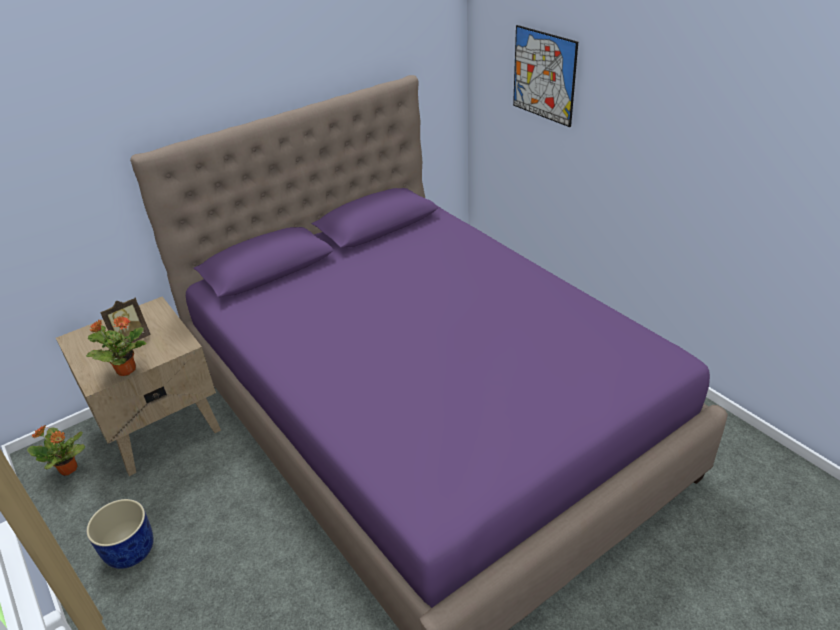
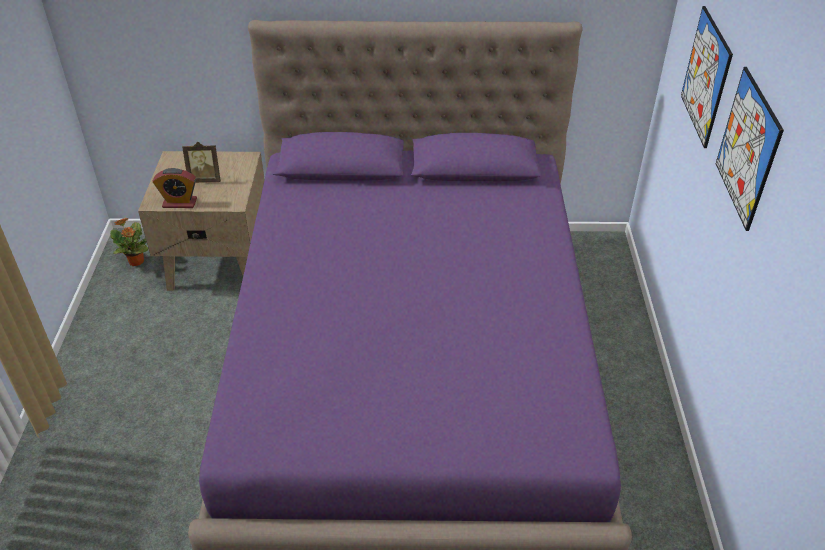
camera: 35 degrees right, 5 degrees up
(125, 370) = (179, 203): potted plant -> alarm clock
(130, 550) = (122, 347): blue planter -> none
(634, 98) = (747, 148): none -> picture

